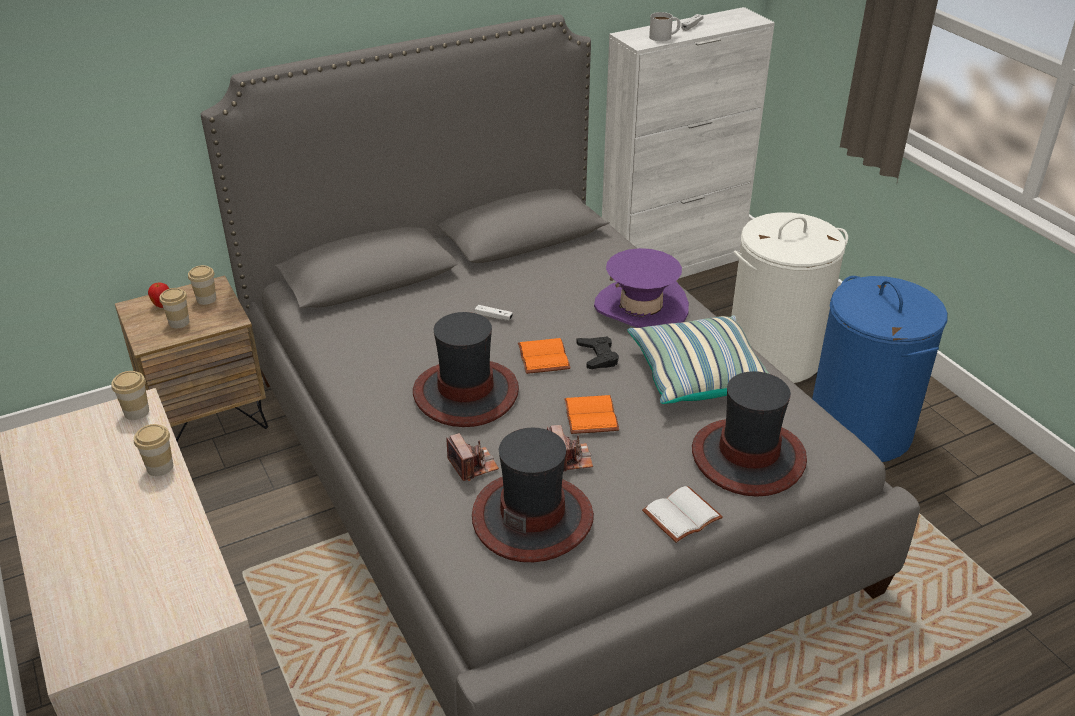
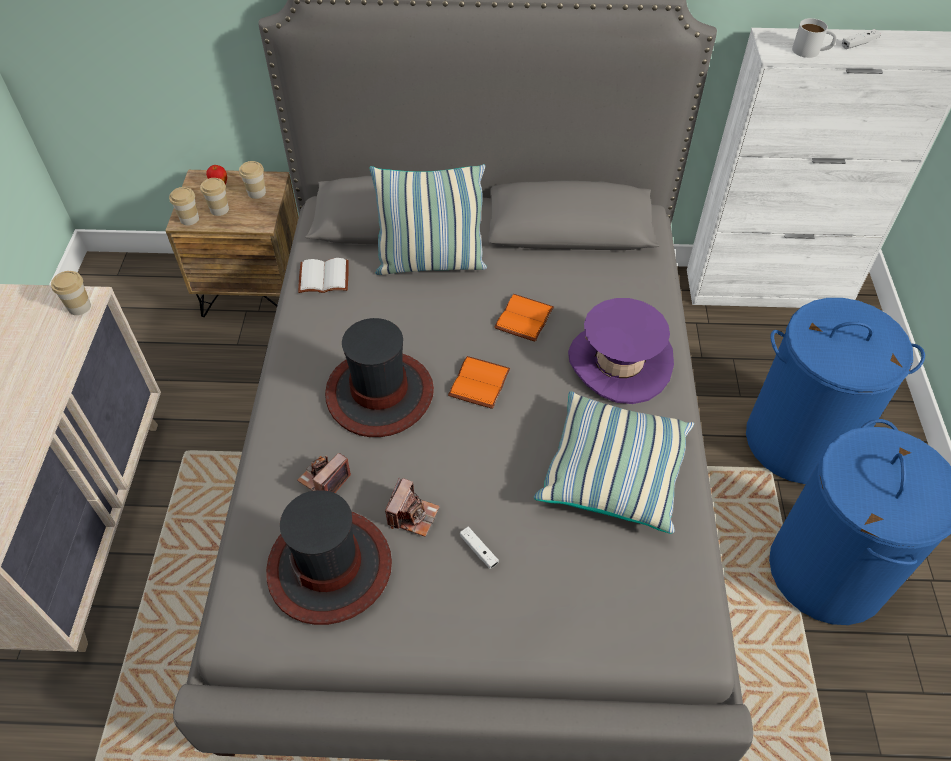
camera: 30 degrees right, 15 degrees up
(160, 467) = (53, 374): cup -> cup (189, 219)
(427, 294) = (431, 263): none -> pillow
(473, 465) = (324, 479): camera -> camera turned 150 degrees counterclockwise
(493, 317) = (470, 314): white game controller -> white game controller (478, 550)
(592, 416) = (472, 475): orange book -> orange book (525, 320)
(598, 356) = (531, 405): black game controller -> none
(682, 517) = (466, 639): white book -> white book (323, 279)
(748, 457) = (585, 601): hat -> none
(773, 356) = (798, 440): white laundry basket -> blue laundry basket

